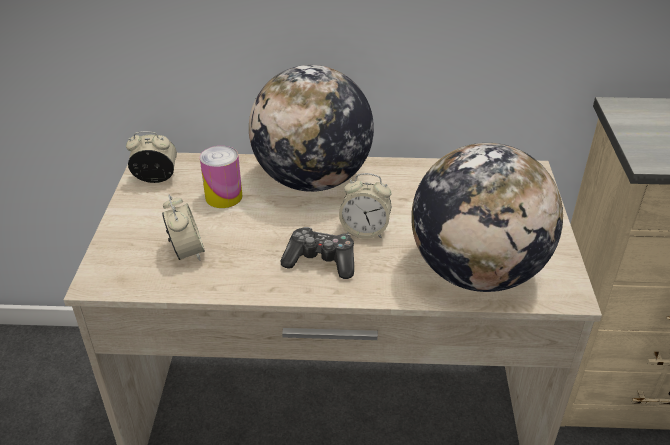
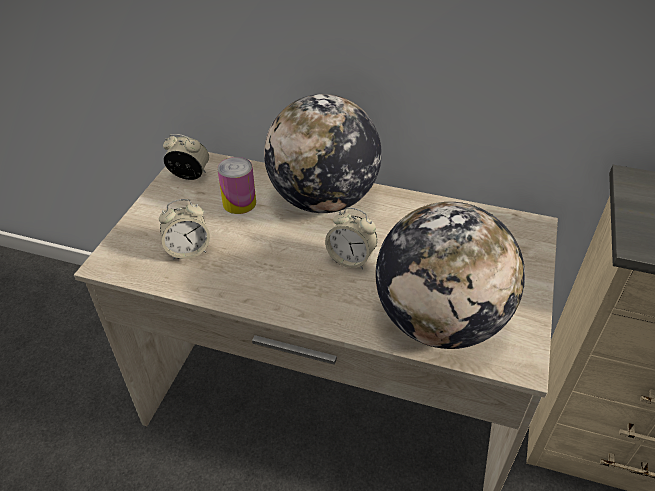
camera: 15 degrees right, 5 degrees up
(187, 252) = (188, 250): alarm clock -> alarm clock turned 75 degrees clockwise
(321, 261) = (299, 281): game controller -> none

